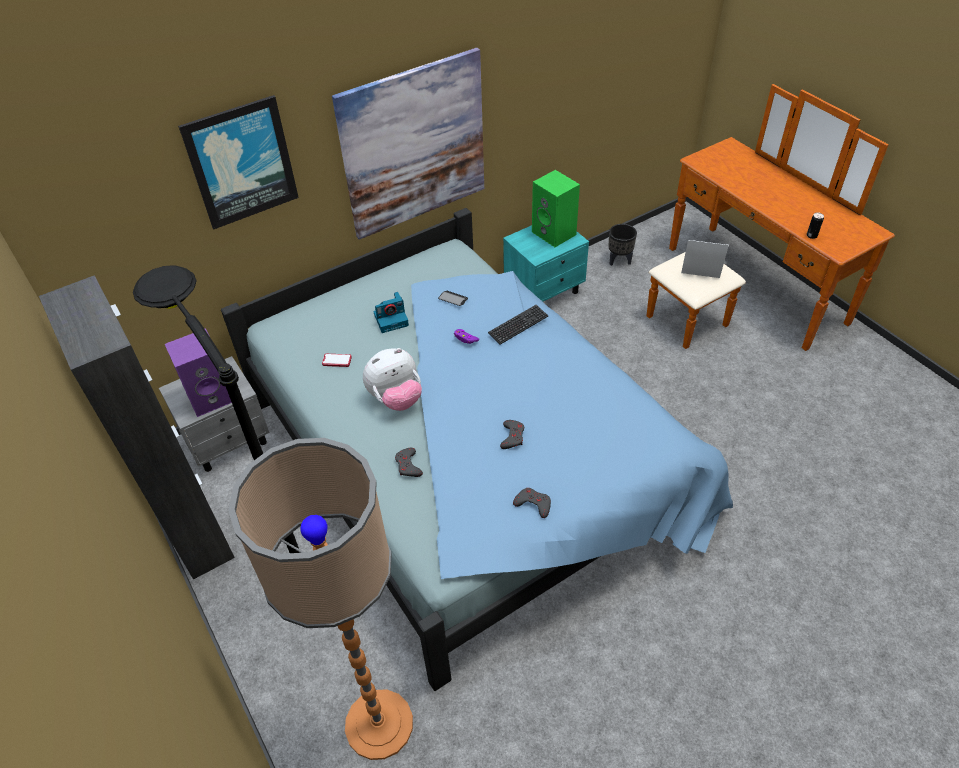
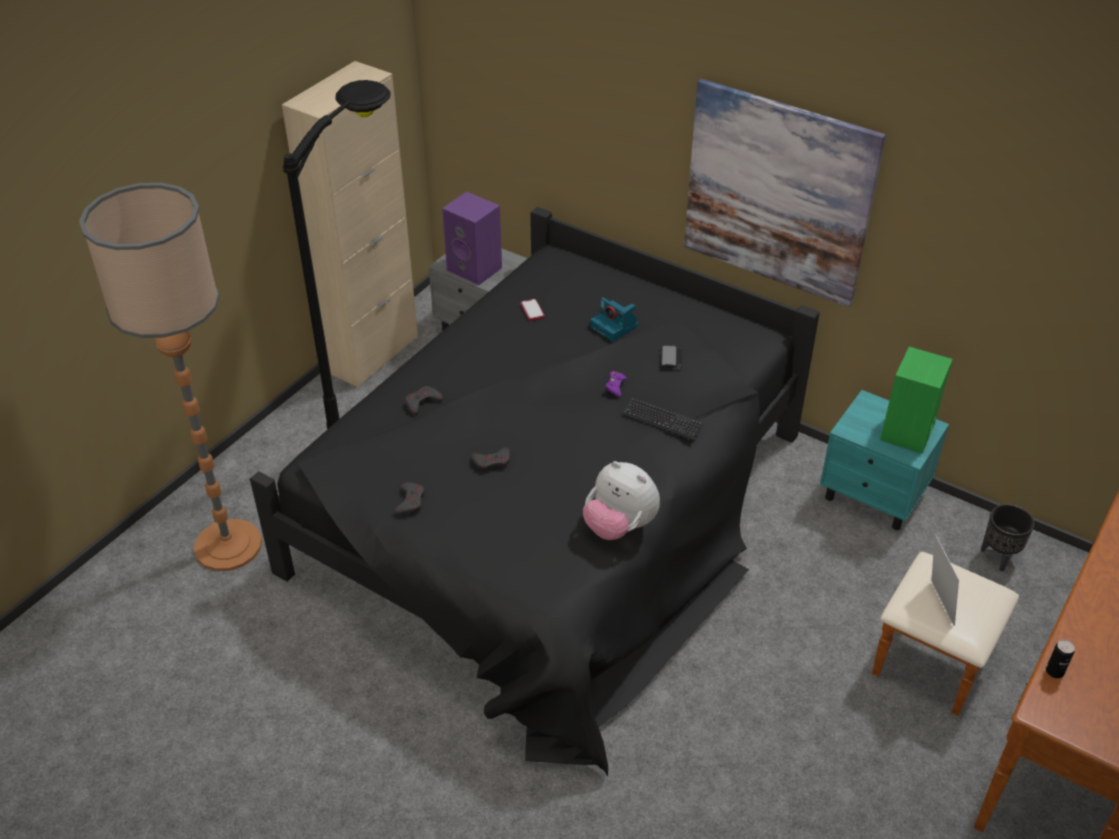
camera: 65 degrees right, 5 degrees down
(197, 534) = (372, 354): black cabinet -> beige cabinet
(241, 162) = (598, 85): picture -> none
(396, 398) = (504, 366): plush toy -> plush toy (619, 526)
(473, 462) = (555, 516): blue bed -> black bed

